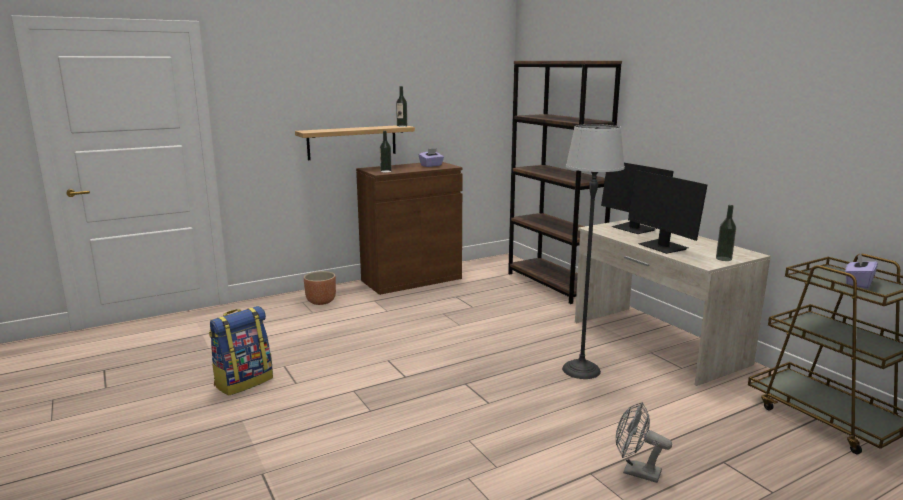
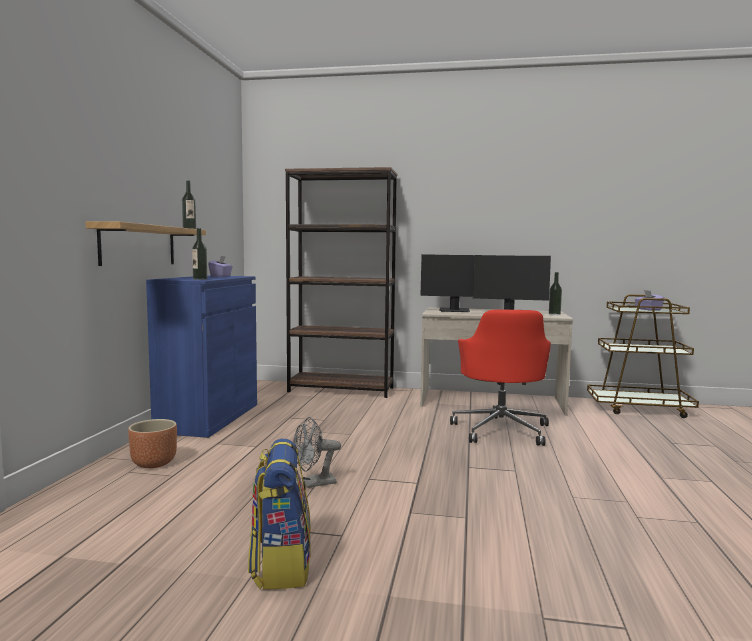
camera: 50 degrees left, 10 degrees down
(411, 279) = (209, 418): brown cabinet -> blue cabinet
(581, 369) = (501, 430): floor lamp -> red office chair
(635, 471) = (668, 465): grey fan -> grey fan (313, 483)

